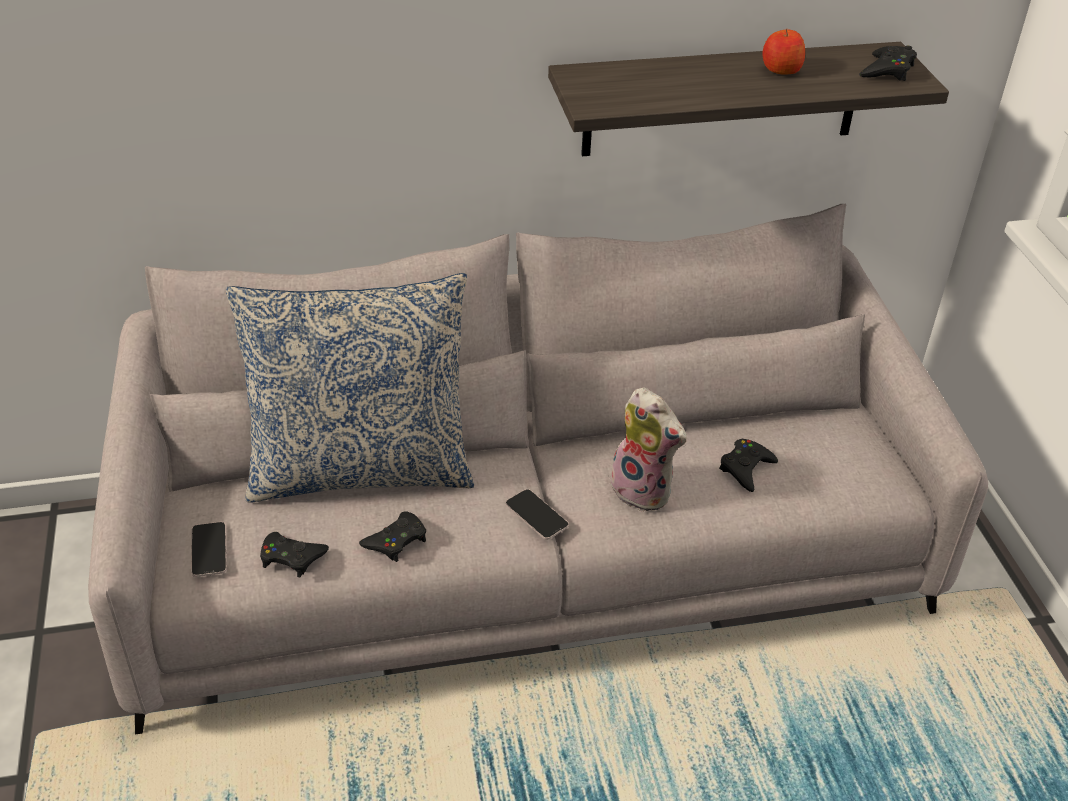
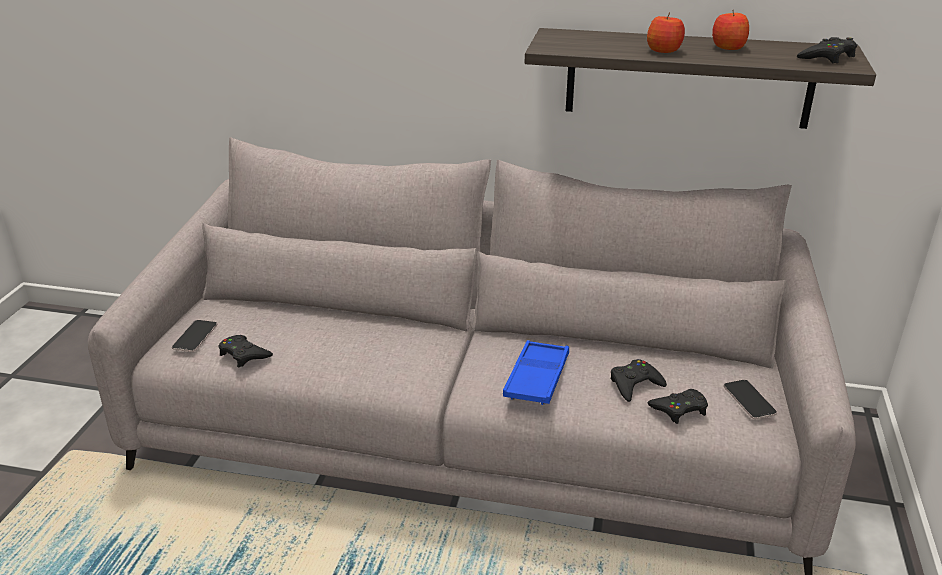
camera: 25 degrees right, 10 degrees down
(361, 468) = (334, 314): pillow -> none
(396, 541) = (323, 363): black game controller -> black game controller (679, 409)
(536, 515) = (439, 373): phone -> phone (749, 400)
(644, 490) = (537, 378): plush toy -> blue tray
(720, 88) = (663, 50): none -> apple

